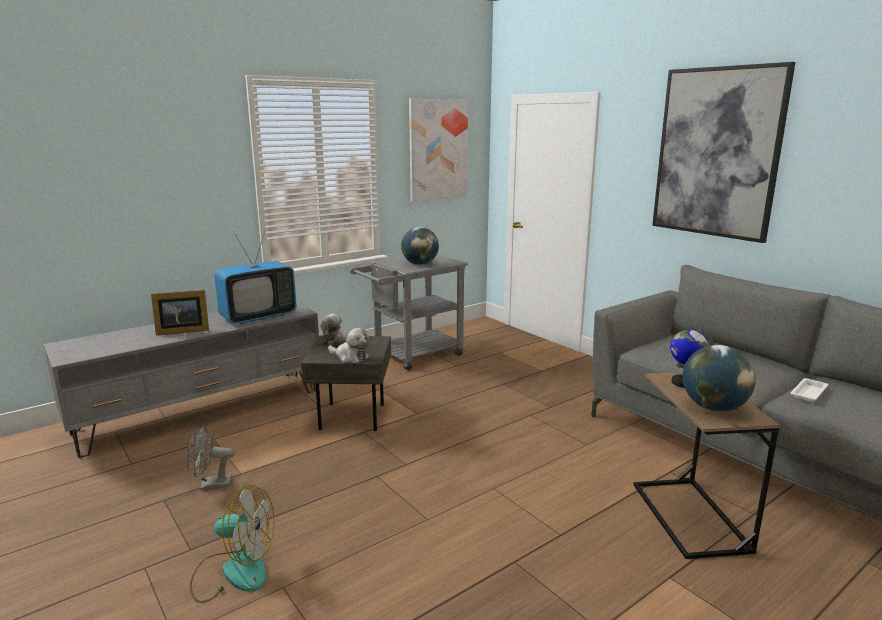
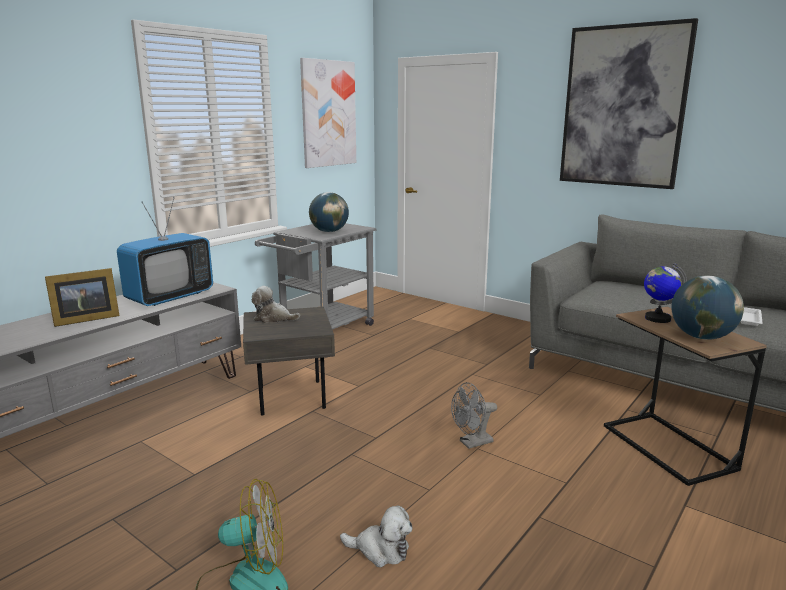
camera: 15 degrees left, 0 degrees up
(210, 485) = (164, 493): grey fan -> grey fan (472, 443)
(350, 357) = (295, 330): plush toy -> plush toy (380, 550)

